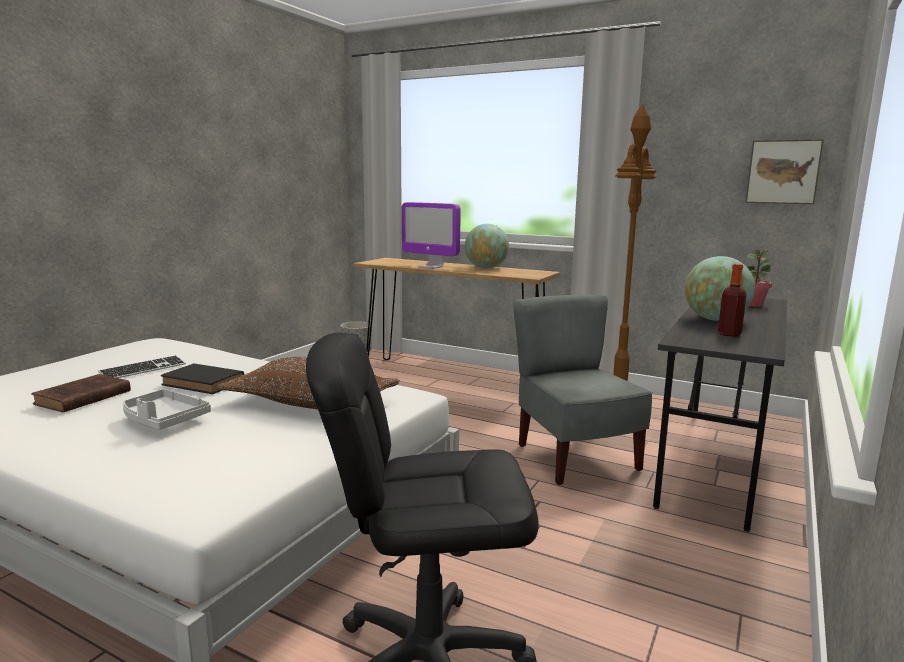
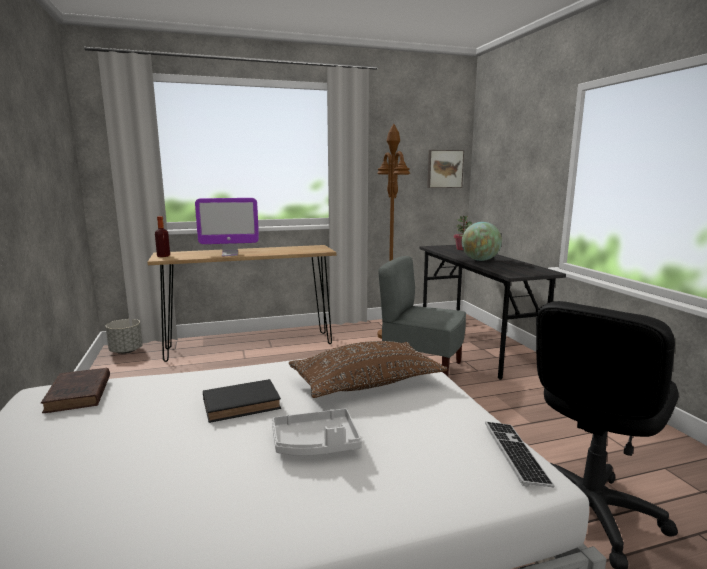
camera: 45 degrees left, 0 degrees up
(81, 398) = (164, 472): brown book -> brown book (78, 395)
(143, 369) = (140, 419): keyboard -> keyboard (515, 454)
(486, 268) = (271, 249): globe -> none
(729, 334) = (511, 266): bottle -> bottle (163, 256)

